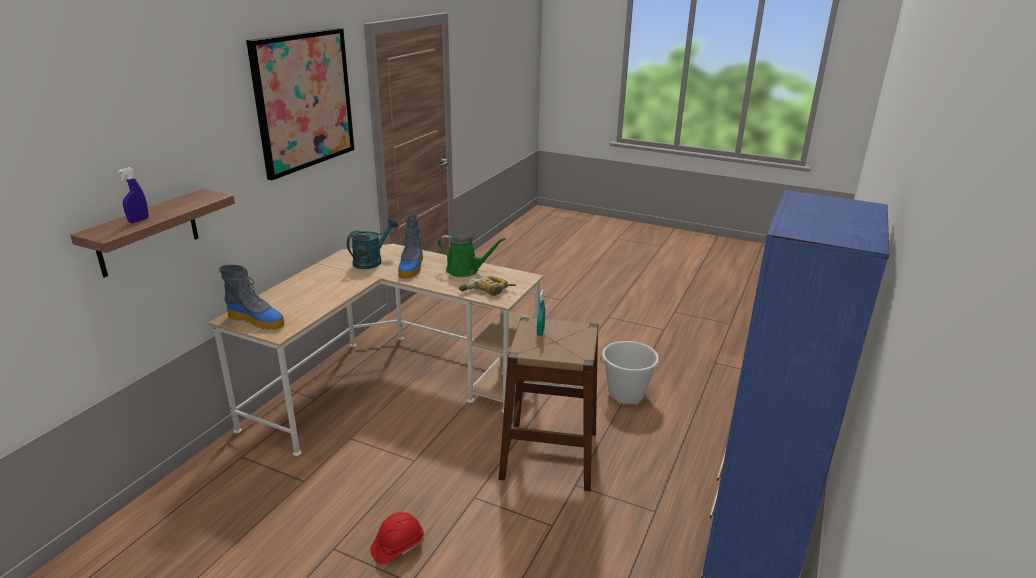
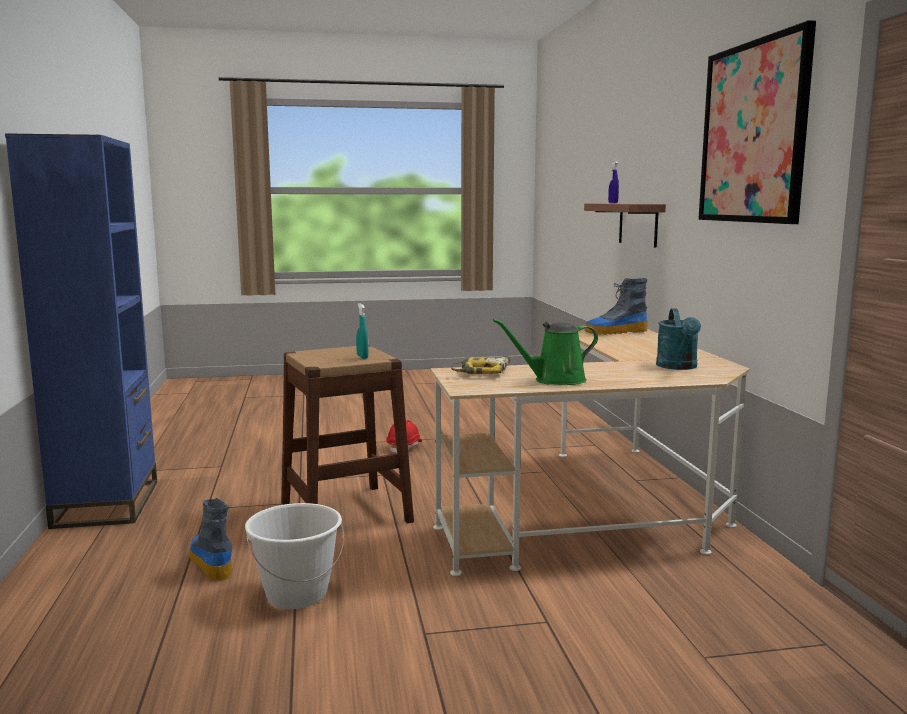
camera: 145 degrees right, 15 degrees down
(411, 267) = (620, 371): boot -> boot (210, 563)

